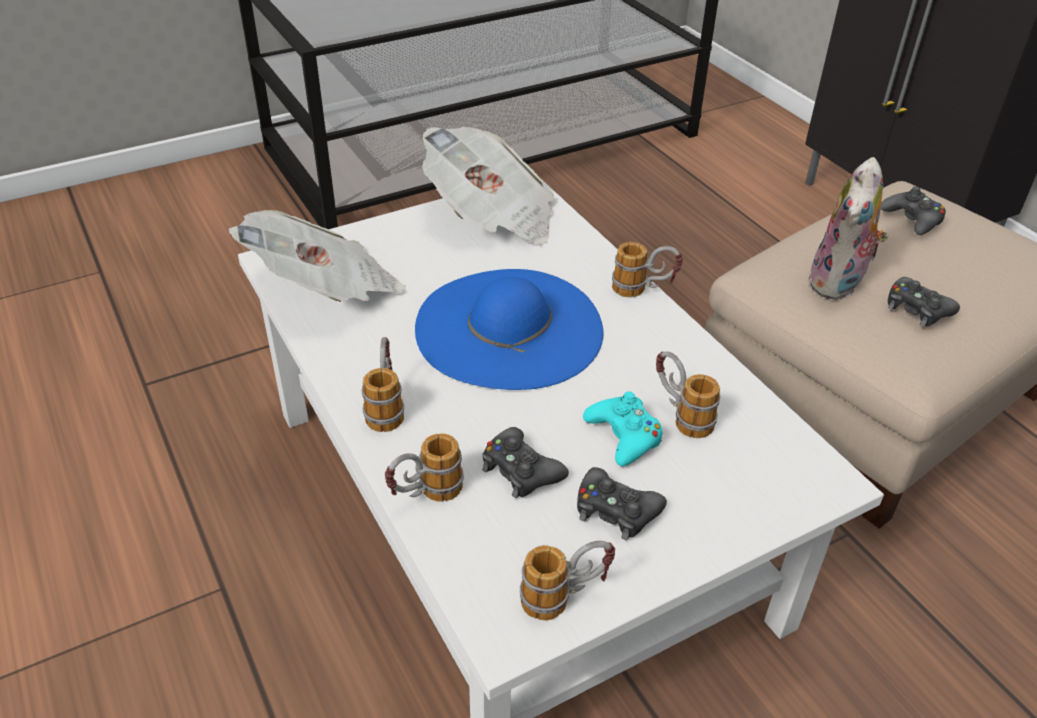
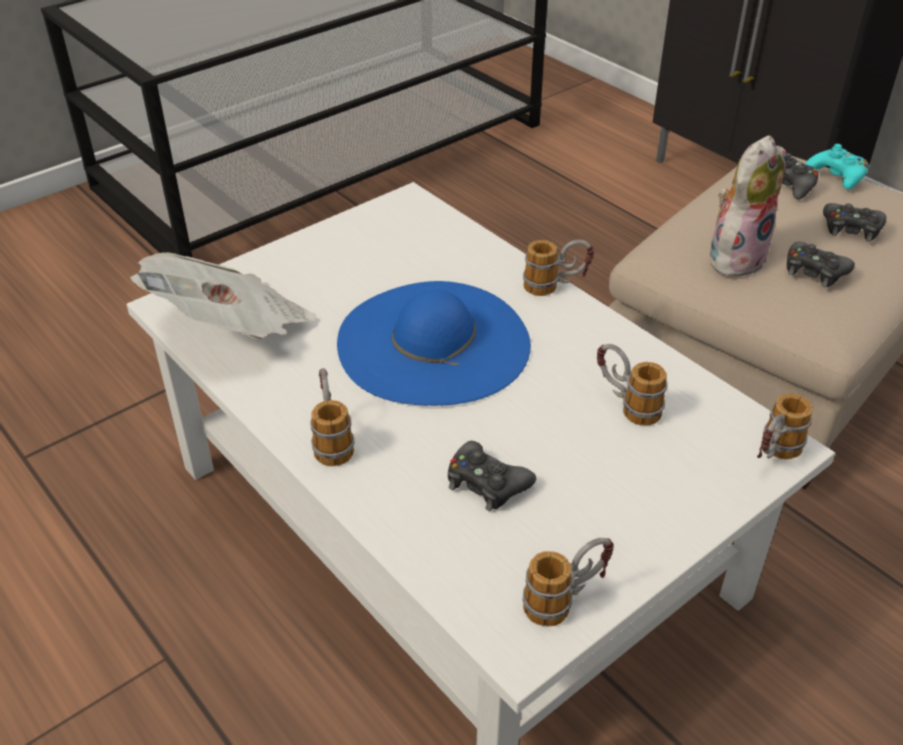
camera: 10 degrees left, 0 degrees up
(425, 496) = (399, 523): mug -> mug (773, 456)
(492, 216) = (383, 231): newspaper -> none
(616, 510) = (590, 508): black game controller -> black game controller (851, 228)
(624, 436) = (578, 434): turquoise game controller -> turquoise game controller (837, 175)
(838, 284) = (735, 257): plush toy -> plush toy turned 150 degrees counterclockwise

